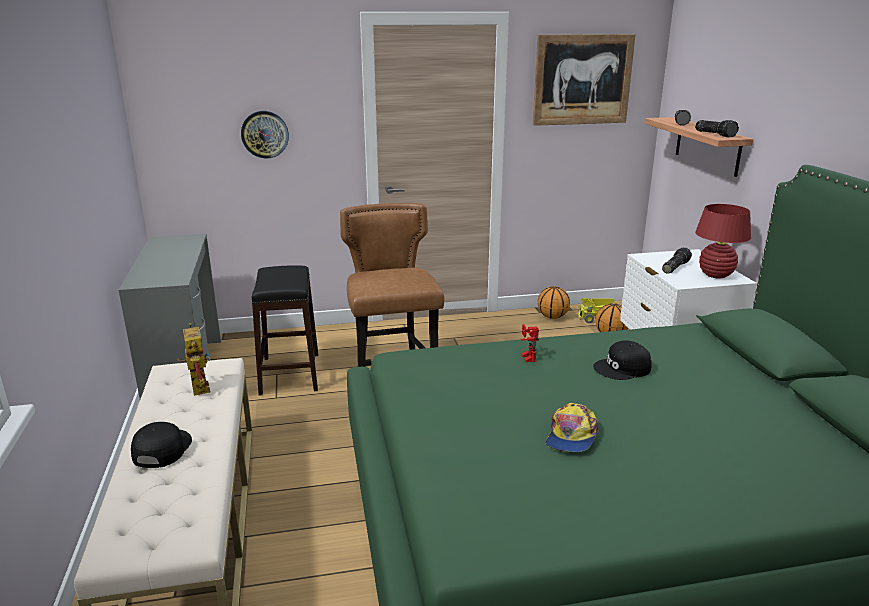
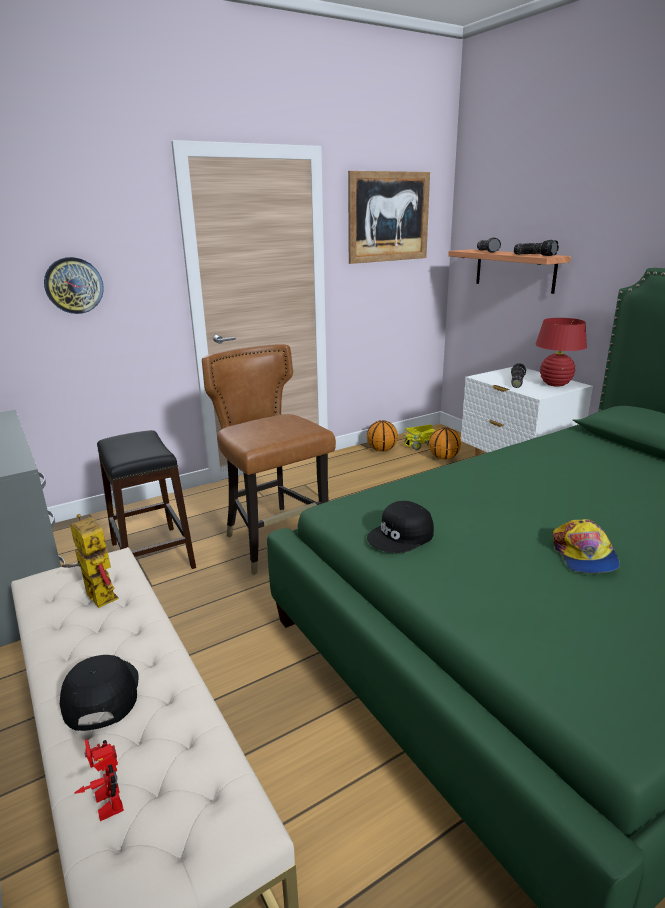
camera: 20 degrees left, 0 degrees up
(526, 357) = (461, 484): toy robot -> toy robot (103, 802)
(623, 368) = (557, 478): black cap -> black cap (401, 536)

